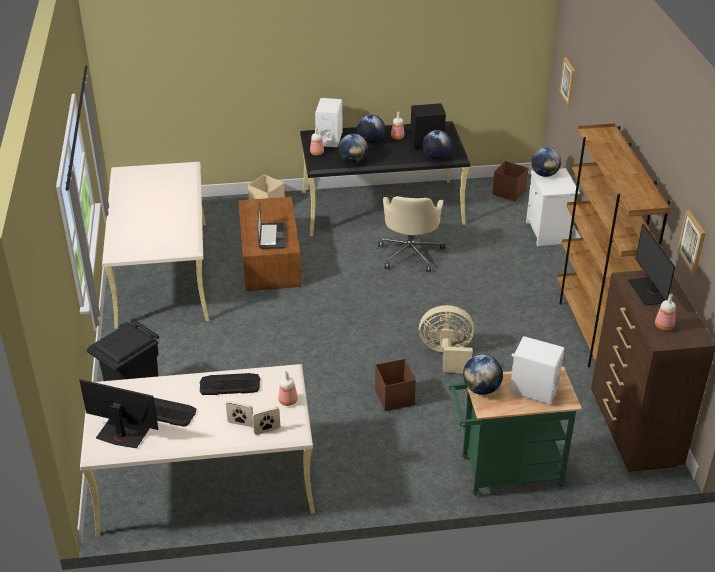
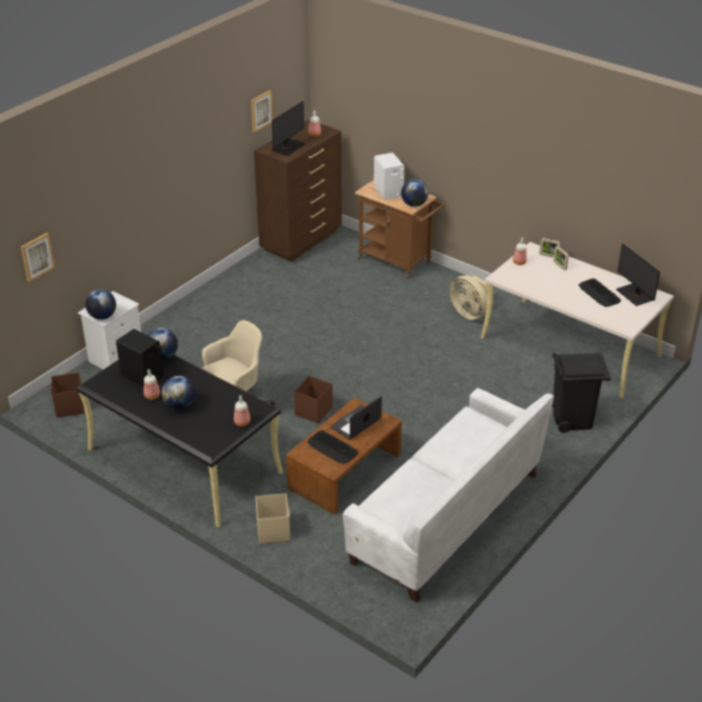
camera: 135 degrees left, 0 degrees up
(163, 272) = (447, 517): beige desk -> white sofa
(229, 384) = (544, 287): keyboard -> keyboard (332, 448)
(329, 139) = (207, 431): white speaker -> none
(353, 161) = (228, 394): globe -> none
(394, 398) = (401, 324): brown storage box -> brown storage box (314, 411)
(447, 355) = (331, 327): beige fan -> beige fan (470, 313)
(504, 473) = (398, 262): green cart -> brown cart
(593, 332) = (225, 287): brown bookcase -> none

